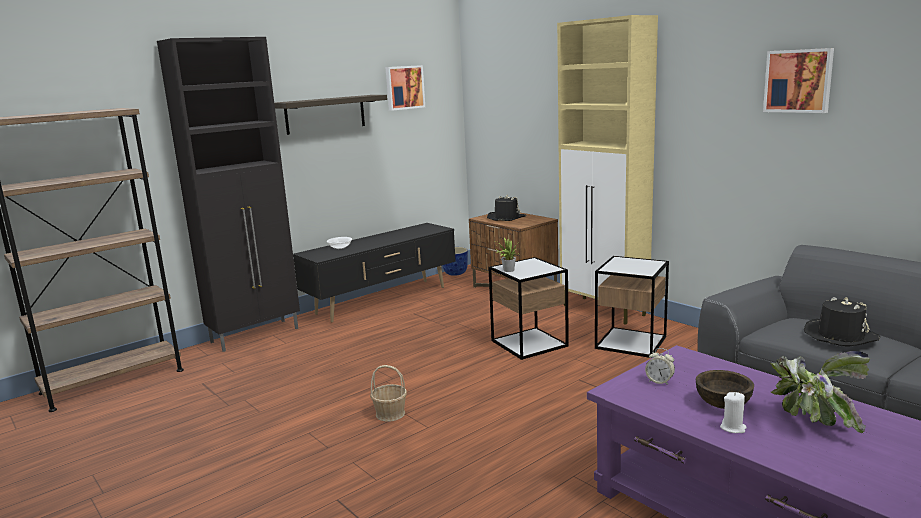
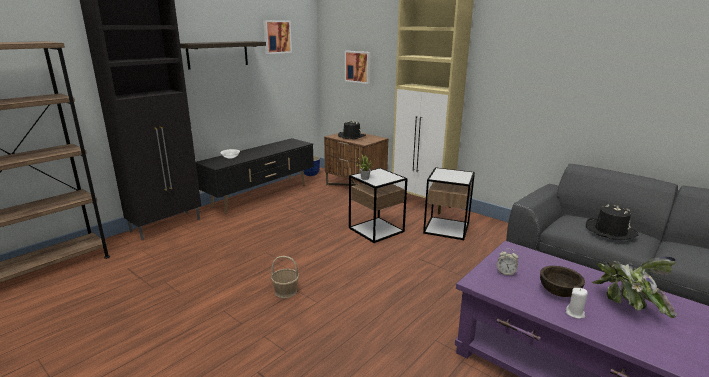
camera: 10 degrees left, 5 degrees up
(798, 81) = (576, 48): picture -> picture (358, 66)

